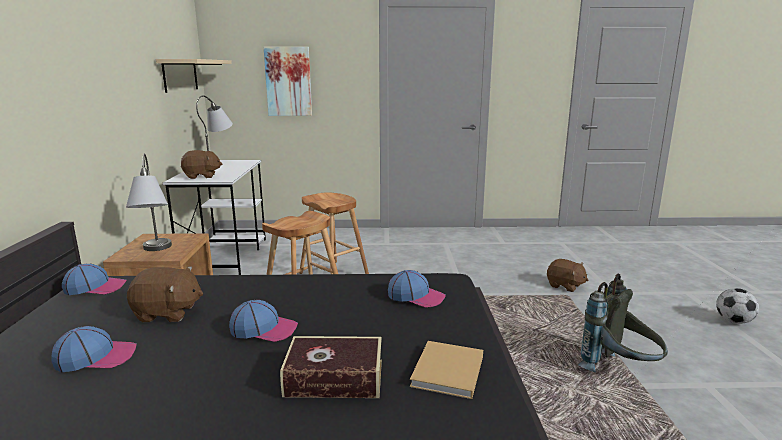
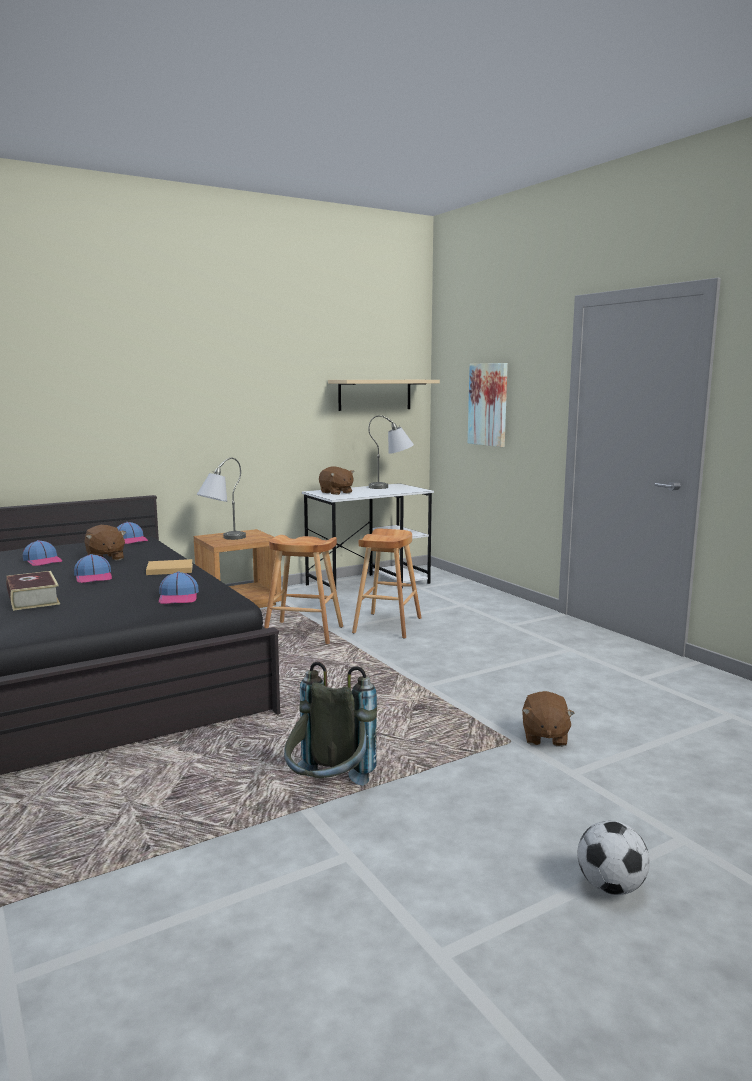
camera: 60 degrees right, 5 degrees down
(447, 372) = (53, 620): beige book -> beige book (168, 569)

